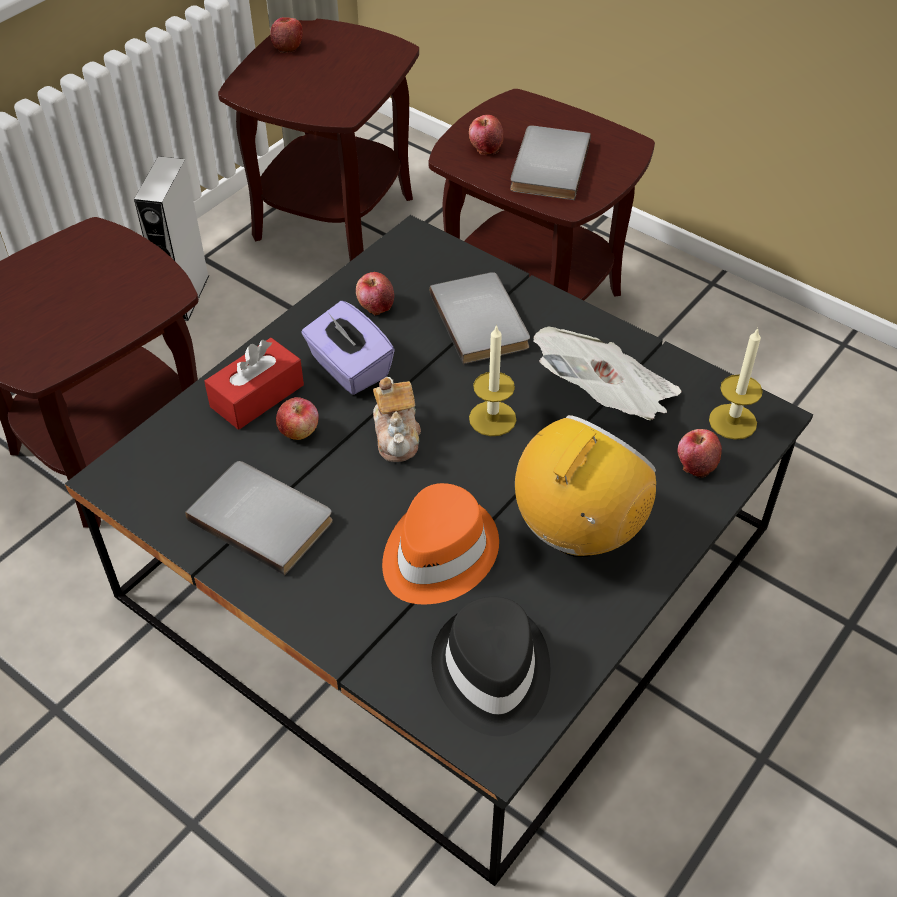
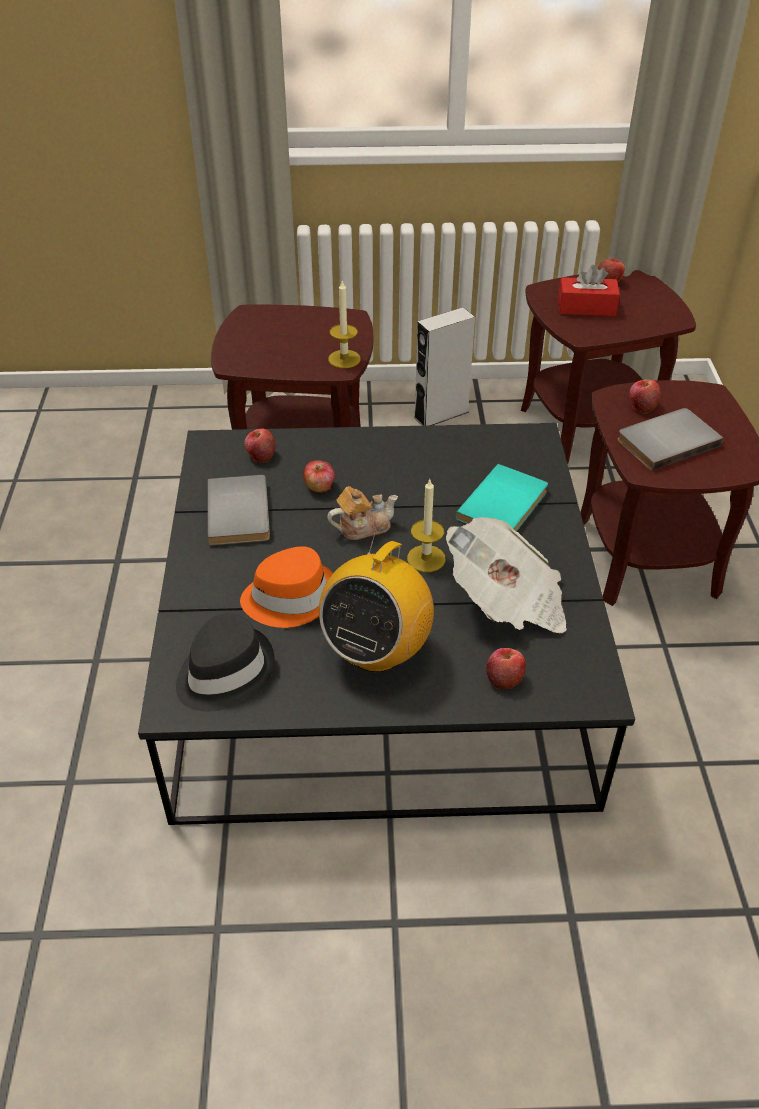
camera: 50 degrees right, 5 degrees down
(257, 396) = (326, 455): red tissue box -> red tissue box (586, 307)
(349, 368) = (392, 476): purple tissue box -> none
(375, 306) = (457, 456): apple -> apple (261, 455)
(397, 435) = (362, 527): teapot -> teapot turned 150 degrees counterclockwise
(483, 320) = (505, 506): grey book -> turquoise book
(578, 532) = (376, 651): radio -> radio turned 120 degrees clockwise
(732, 421) = (569, 677): candle -> candle (344, 359)

